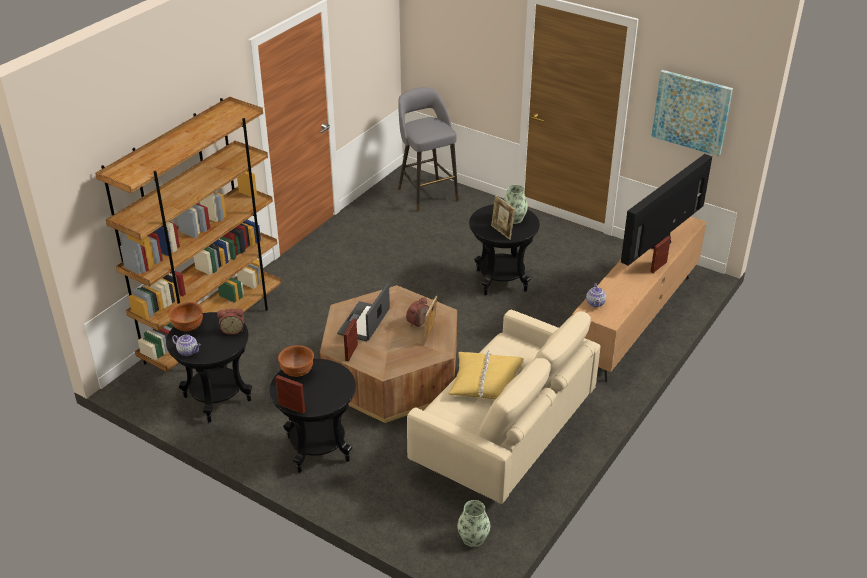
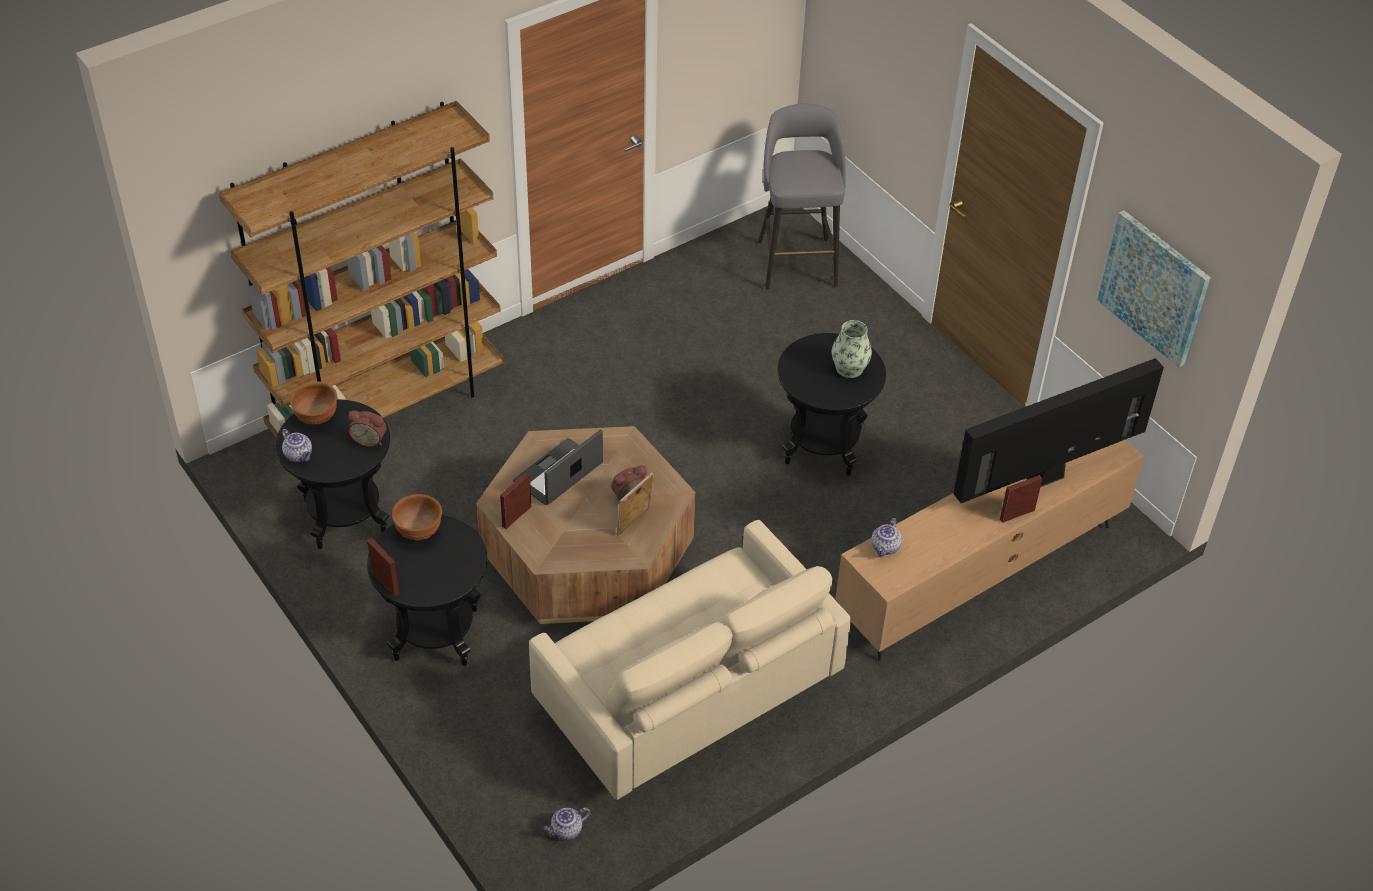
camera: 20 degrees right, 10 degrees up
(473, 538) = (566, 831): vase -> teapot
(486, 383) = (670, 622): yellow pillow -> none
(502, 232) = (818, 387): picture frame -> none

